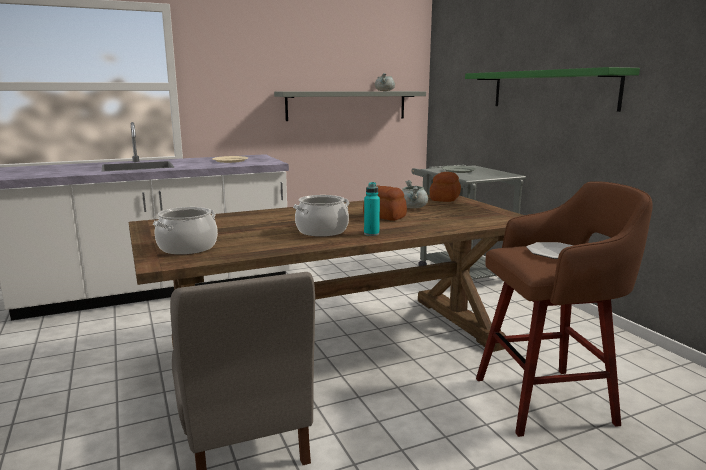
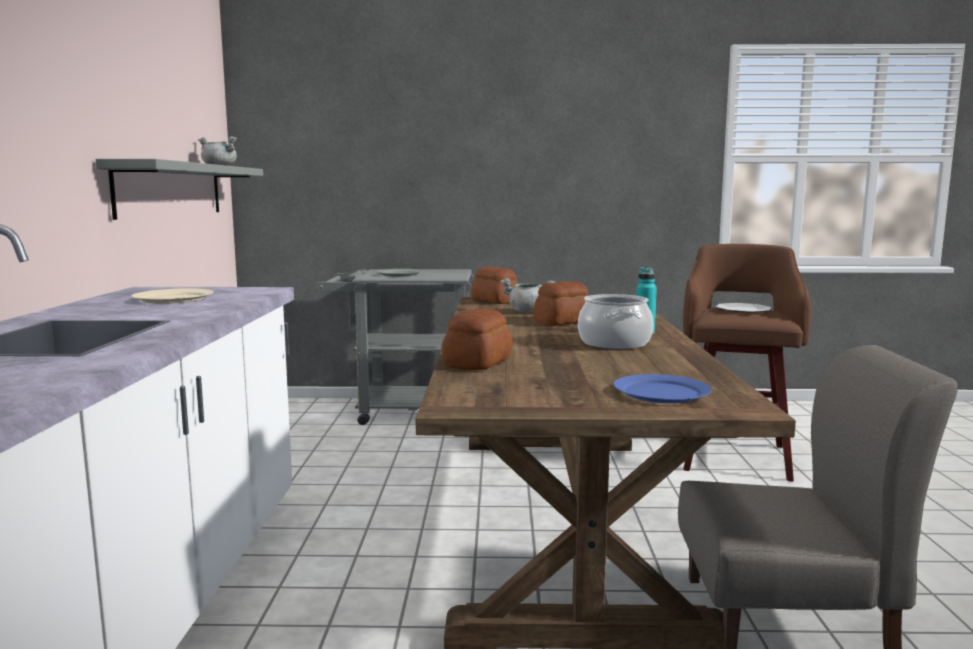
camera: 65 degrees left, 5 degrees down
(187, 247) = (660, 392): cooking pot -> blue plate
(238, 216) = (476, 363): none -> bread
(551, 90) = (494, 167): green shelf -> none

